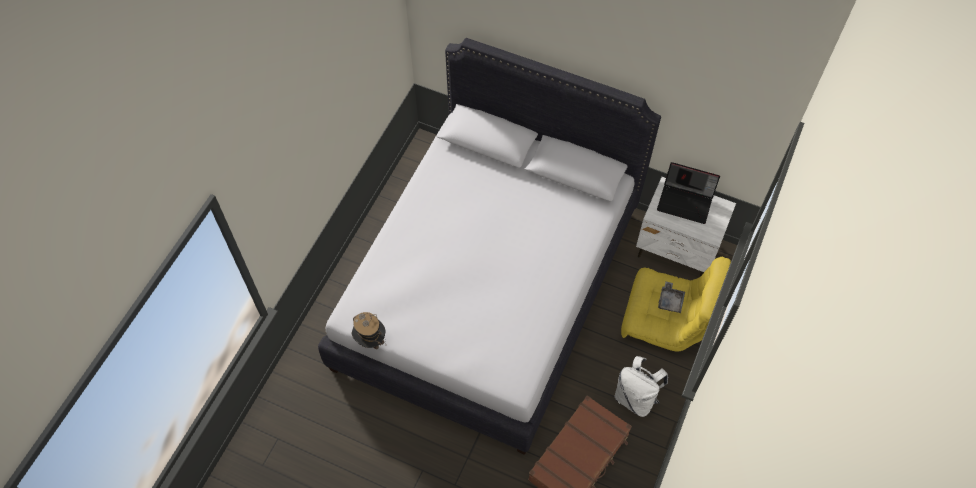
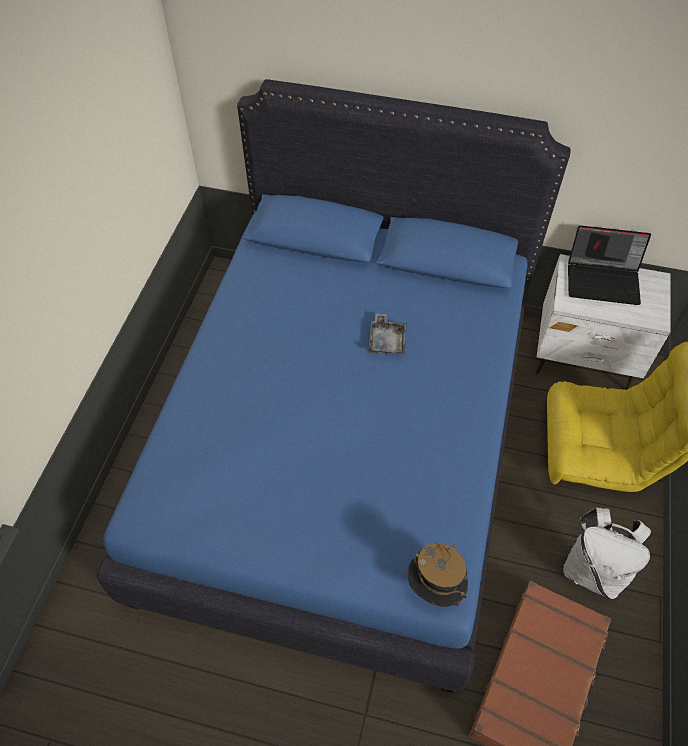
camera: 10 degrees left, 5 degrees down
(370, 340) = (181, 552): hat -> hat (434, 588)
(487, 287) = (343, 444): white bed -> blue bed
(670, 301) = (609, 421): grey tray -> grey tray (387, 340)

